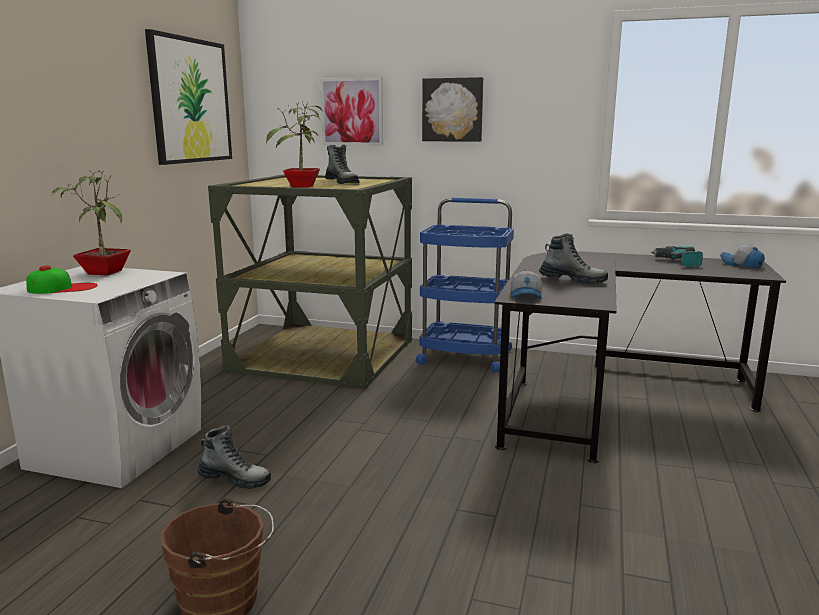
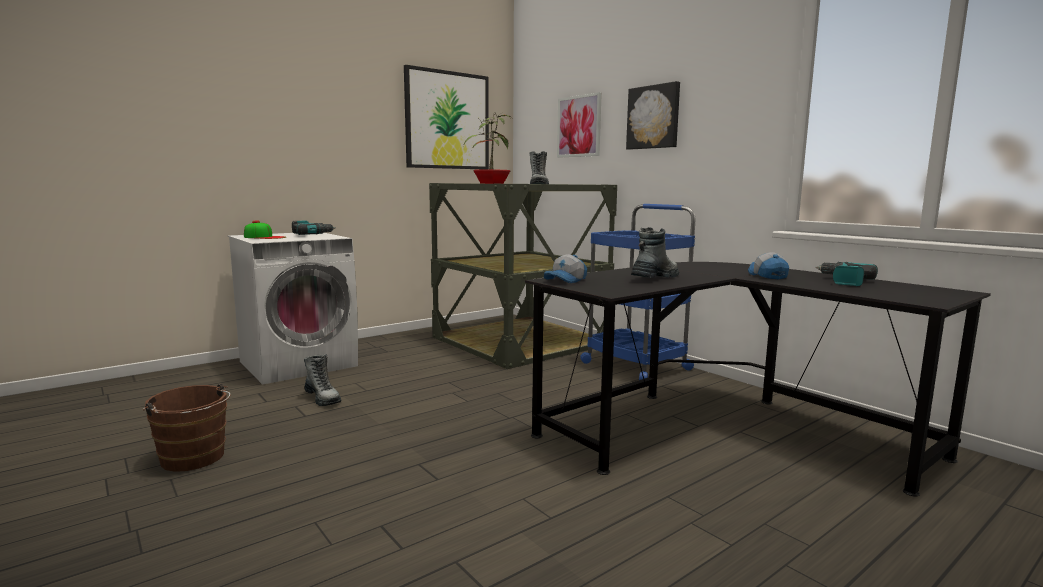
camera: 35 degrees right, 5 degrees down
(103, 272) = (311, 234): potted plant -> power drill
(572, 280) = (655, 278): boot -> boot turned 105 degrees counterclockwise
(741, 264) = (933, 291): cap -> cap (766, 275)

